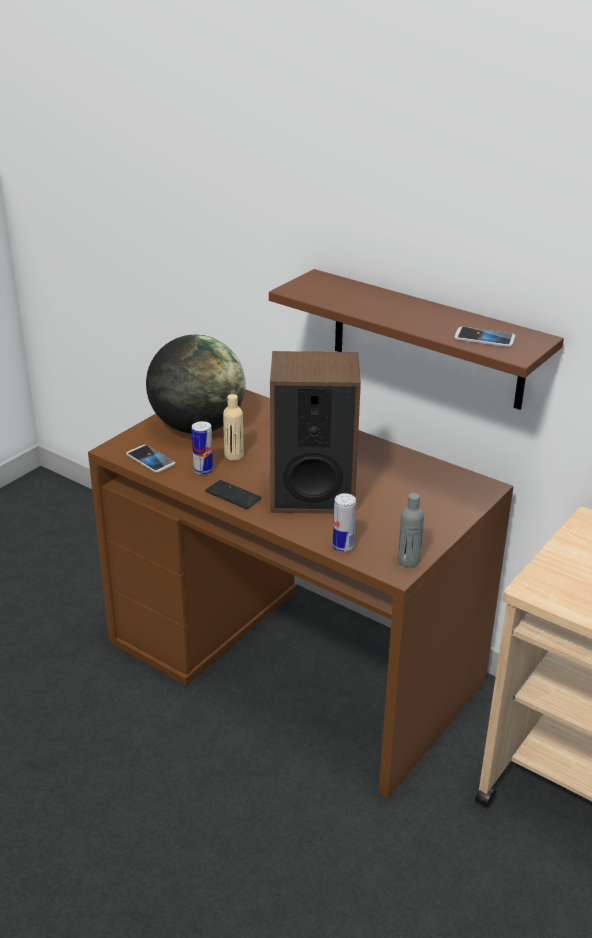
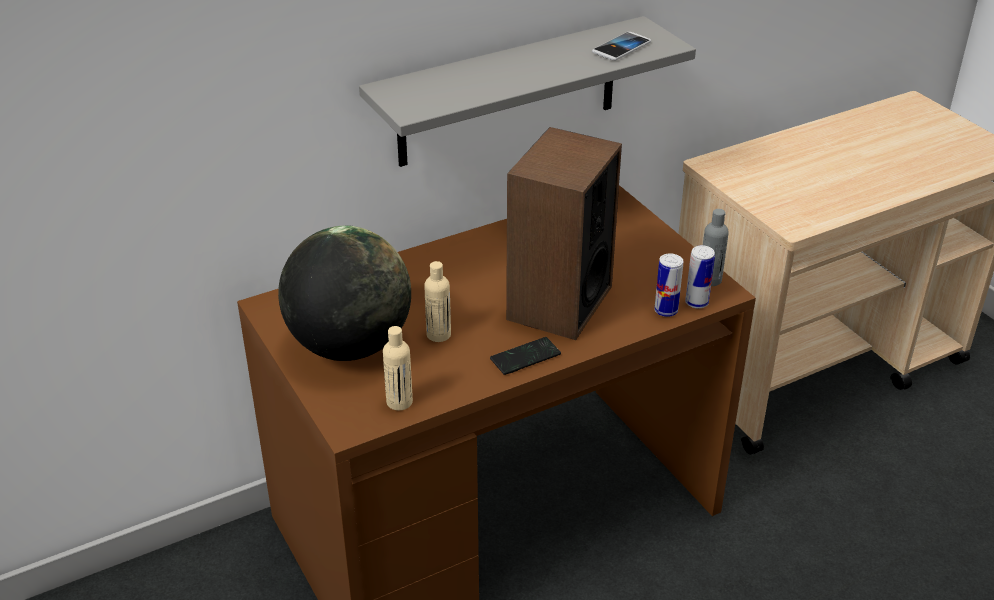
camera: 65 degrees left, 5 degrees up
(150, 460) = (399, 402): phone -> beige bottle
(203, 470) = (454, 366): can -> can (696, 302)
(427, 340) = (508, 92): brown shelf -> grey shelf

